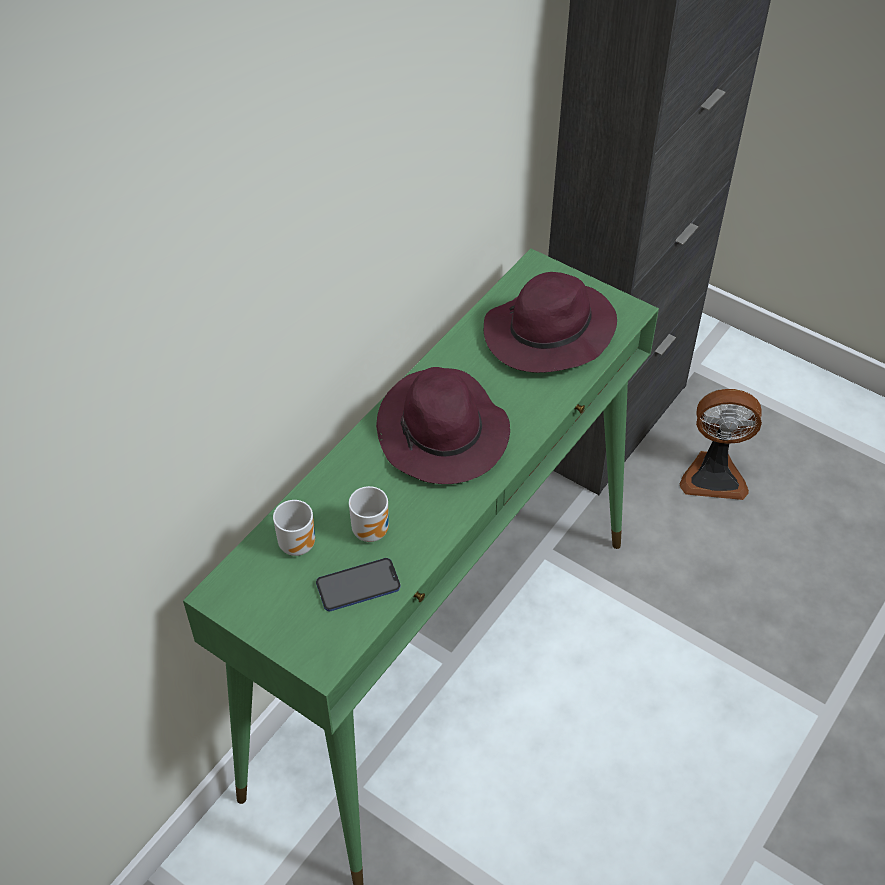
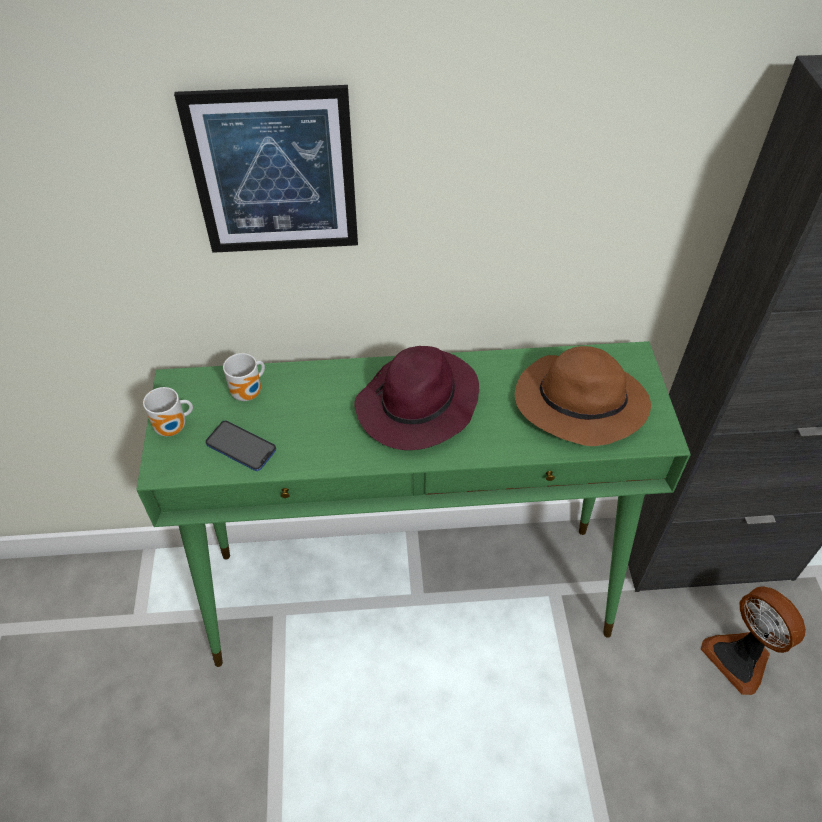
camera: 50 degrees right, 0 degrees up
(252, 296) = (274, 173): none -> picture
(373, 530) = (295, 424): mug -> mug (174, 429)
(548, 335) = (577, 404): purple hat -> brown hat

